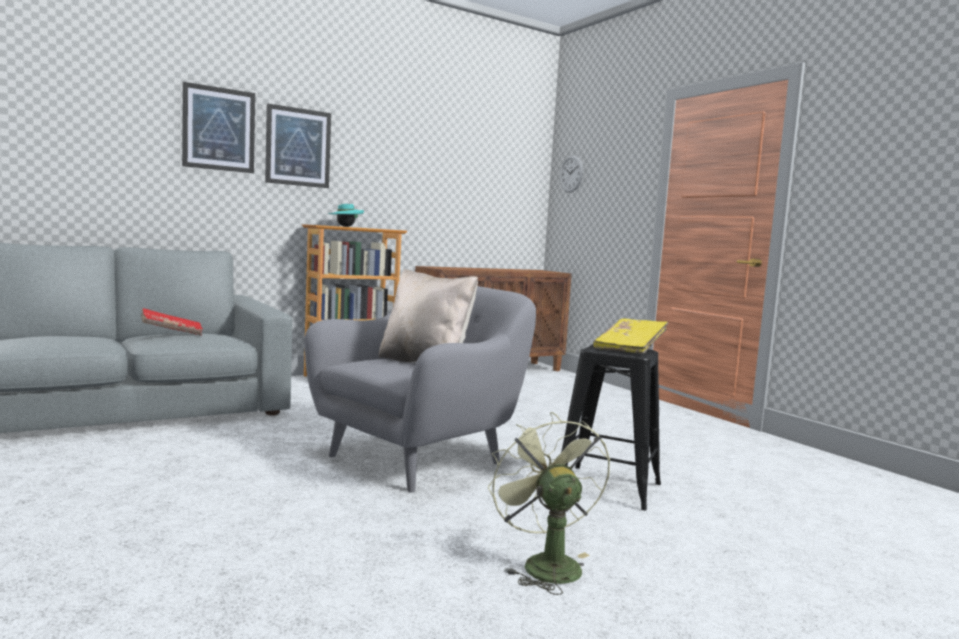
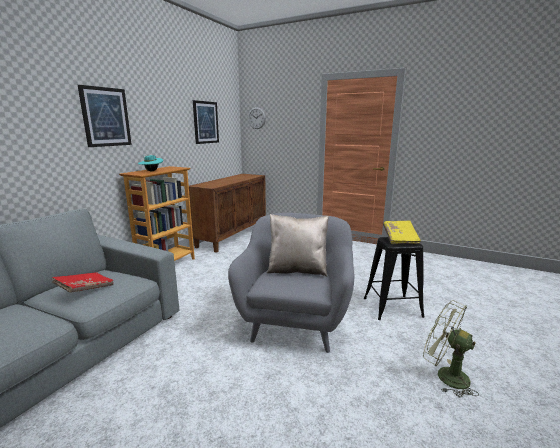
camera: 30 degrees left, 10 degrees up
(218, 129) = (44, 109): picture -> picture (205, 122)

